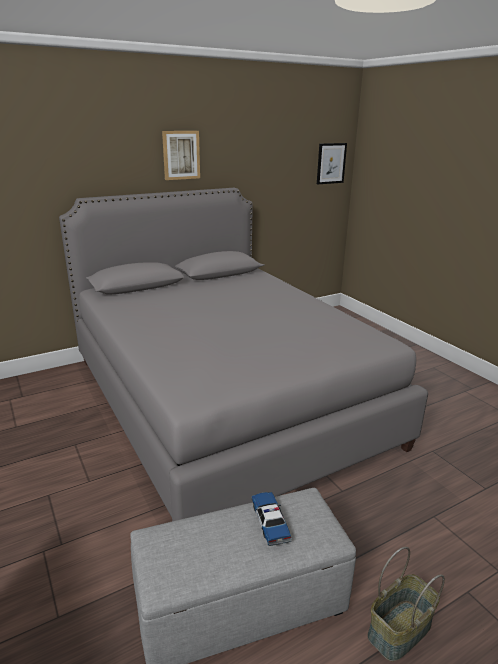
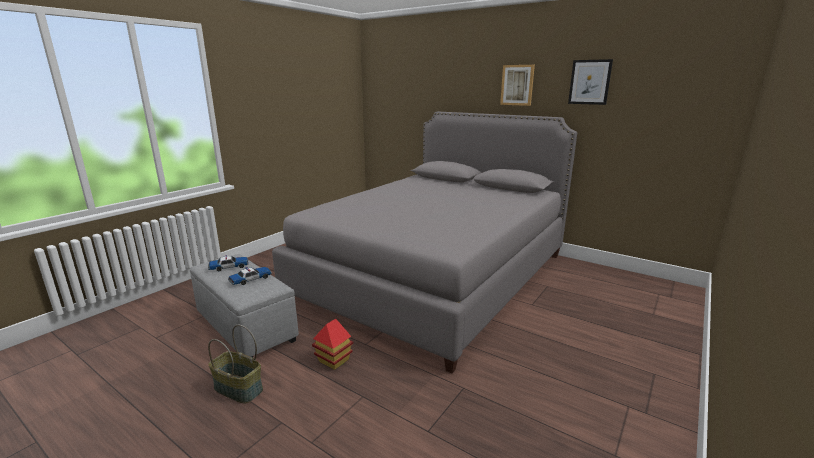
camera: 65 degrees right, 5 degrees down
(201, 545) = (229, 267): none -> toy car
(331, 163) = (708, 102): picture -> picture (590, 82)
(365, 524) = (333, 360): none -> toy house

